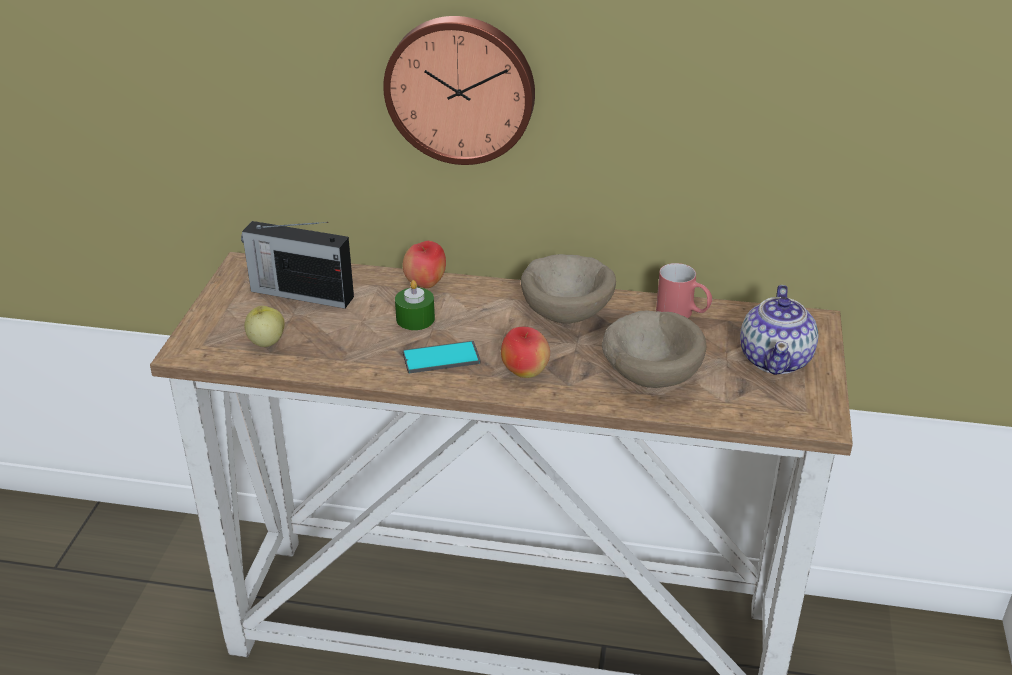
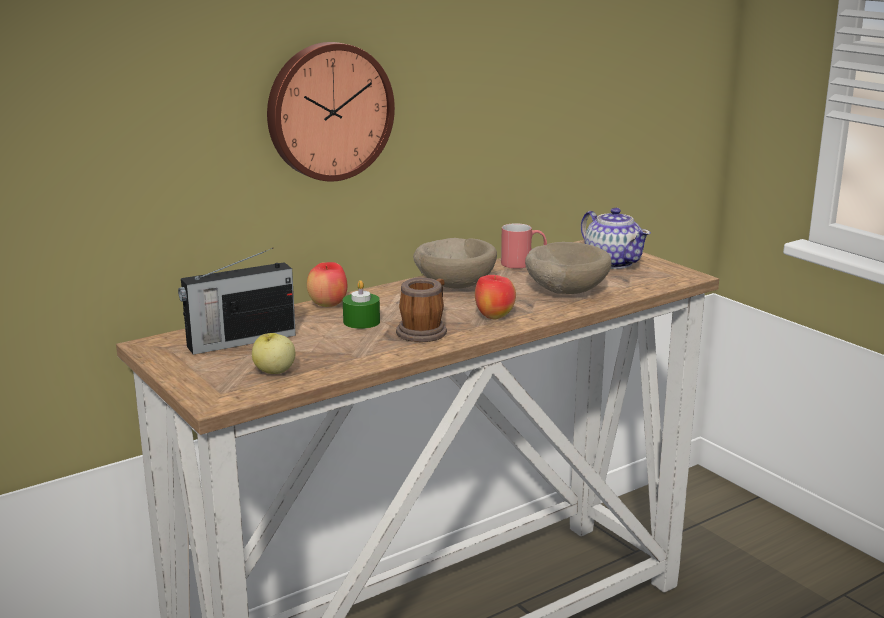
camera: 45 degrees left, 15 degrees down
(441, 358) = (424, 331): phone -> mug

